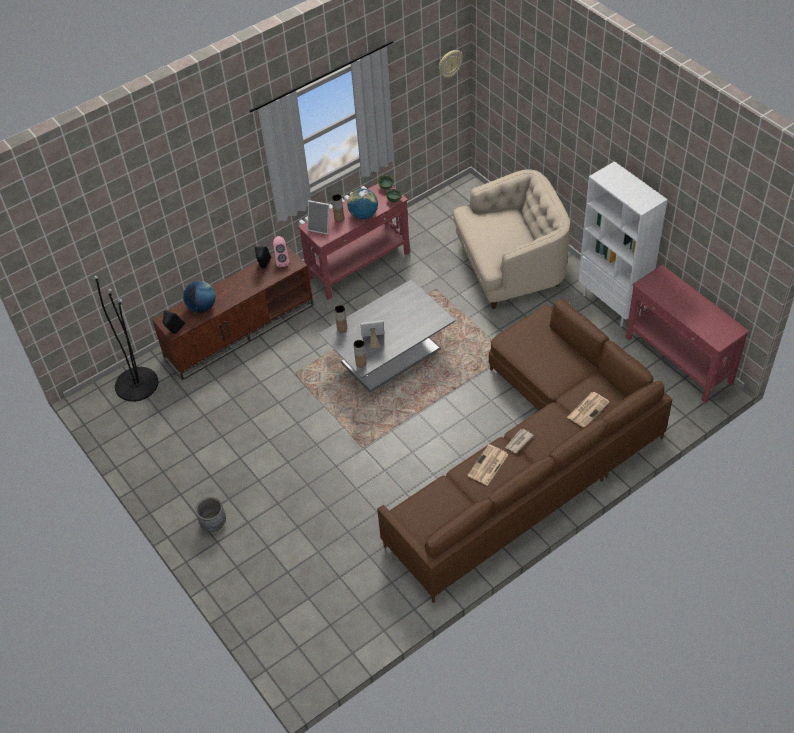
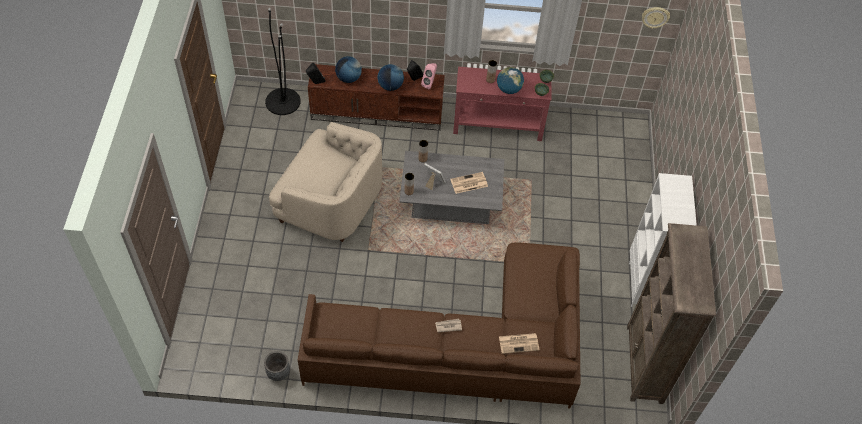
camera: 35 degrees right, 5 degrees up
(213, 524) = (234, 226): grey planter -> grey planter (278, 373)
(249, 287) = (390, 86): none -> globe
(320, 227) = (471, 77): picture frame -> none
(488, 466) = (410, 325): newspaper -> newspaper (468, 183)
(510, 267) = (599, 203): beige armchair -> beige armchair (330, 201)
(678, 360) = (644, 364): red console table -> brown bookcase

